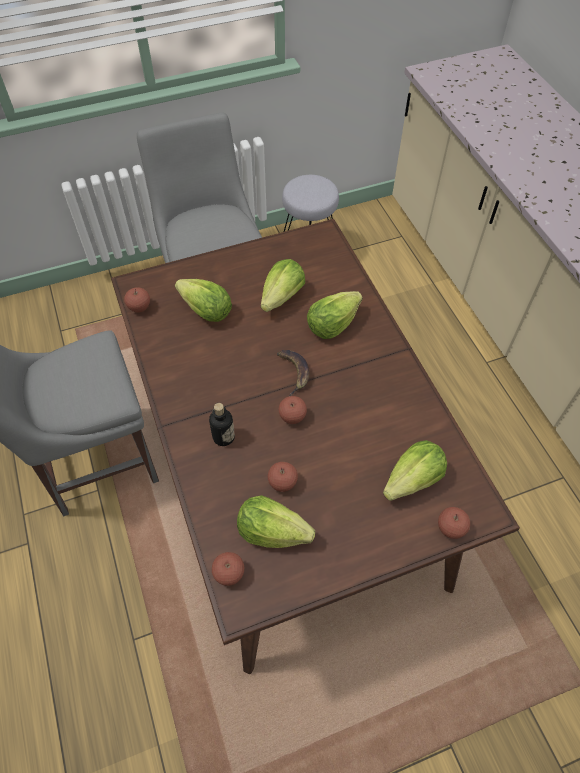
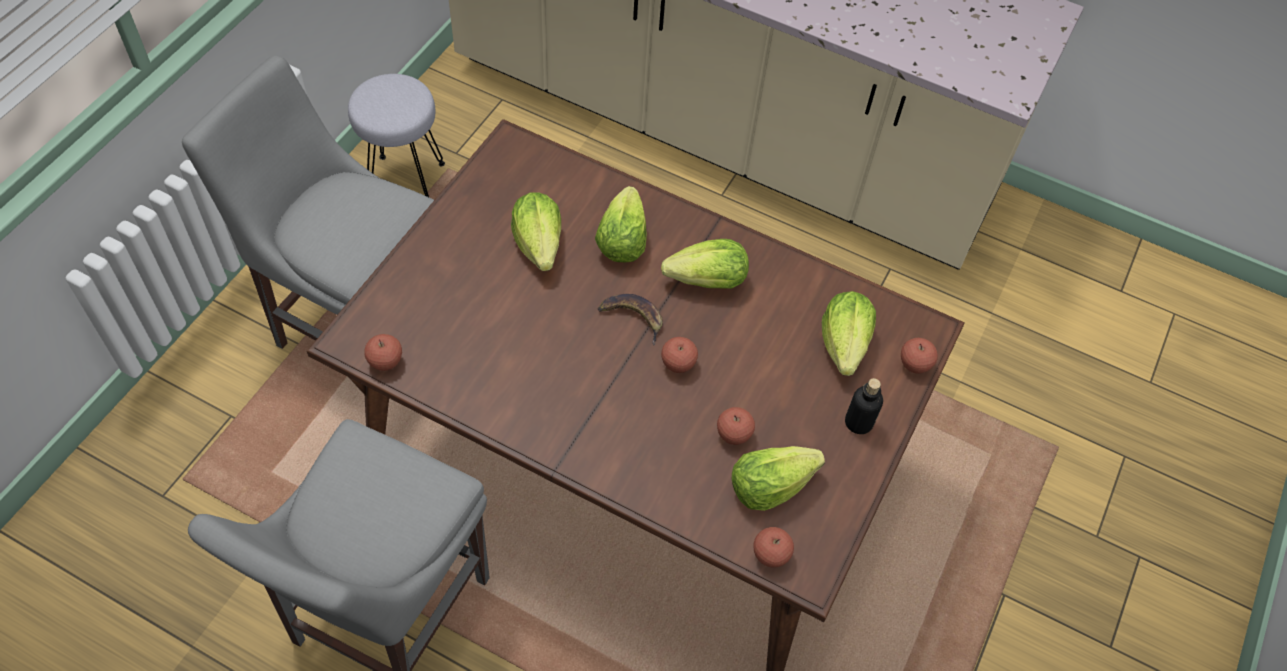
camera: 45 degrees left, 0 degrees up
(206, 311) = (470, 315): lettuce -> lettuce (708, 281)
(223, 437) = (631, 433): bottle -> bottle (858, 422)

